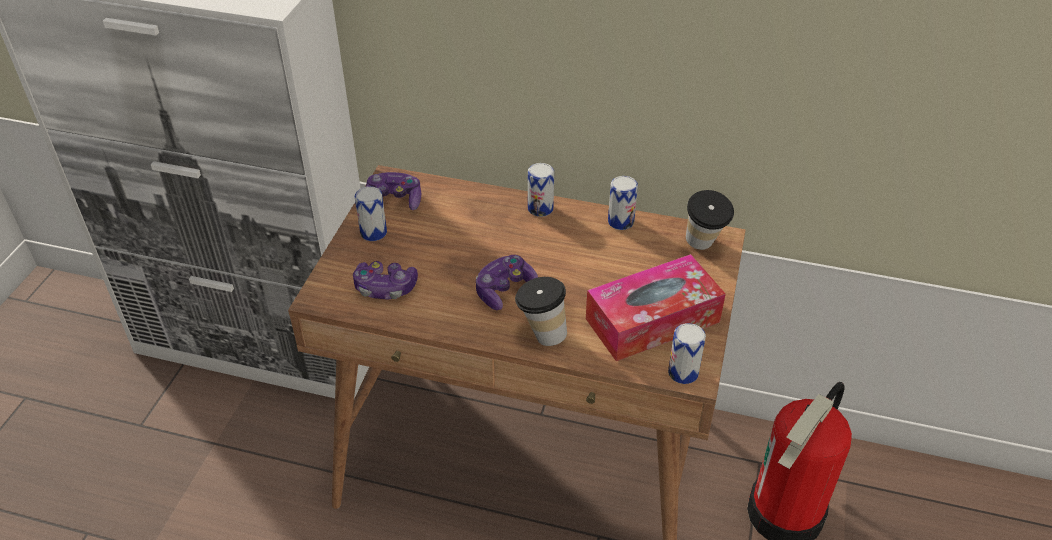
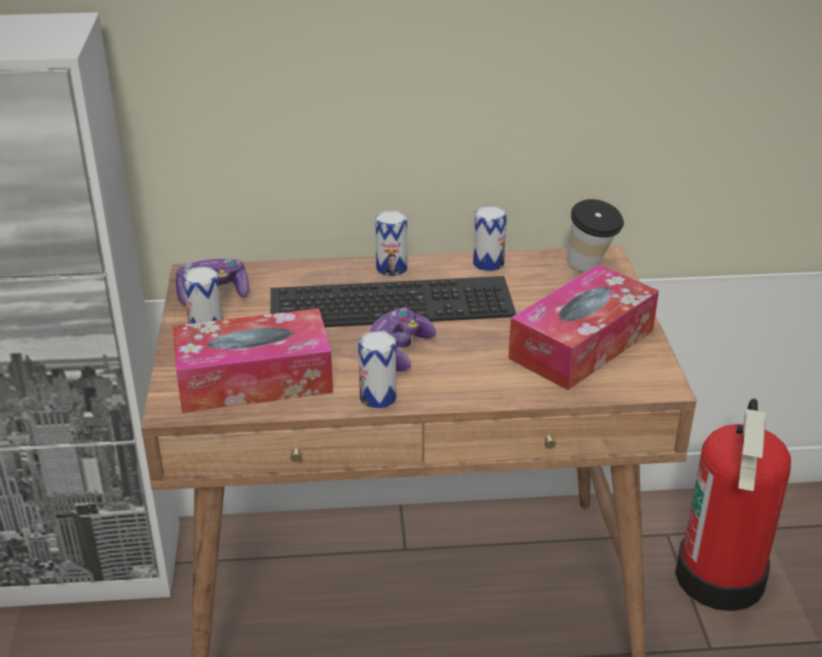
camera: 20 degrees left, 10 degrees down
(385, 288) = (254, 379): game controller -> tissue box
(525, 240) = (393, 301): none -> keyboard
(541, 334) = (468, 384): cup -> none
(683, 372) = (646, 384): can -> can (378, 397)

